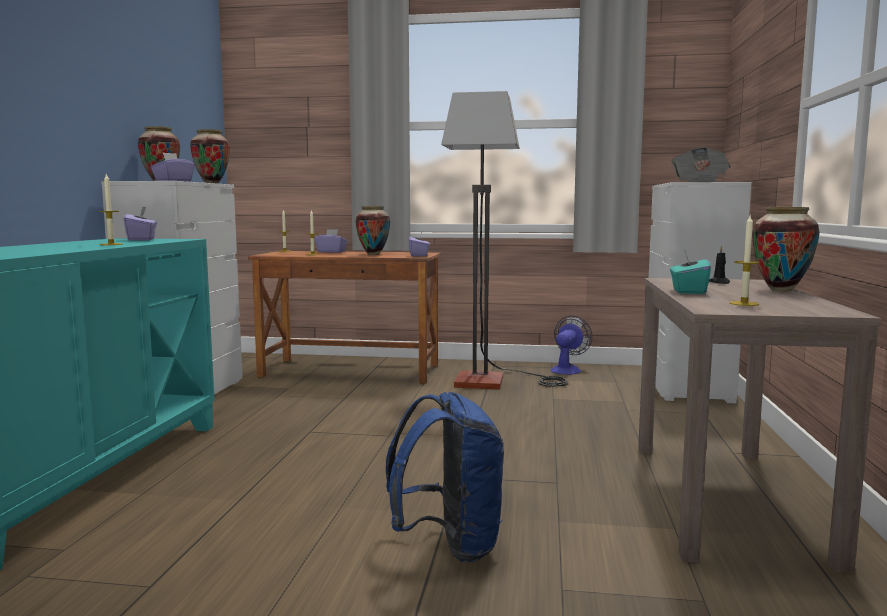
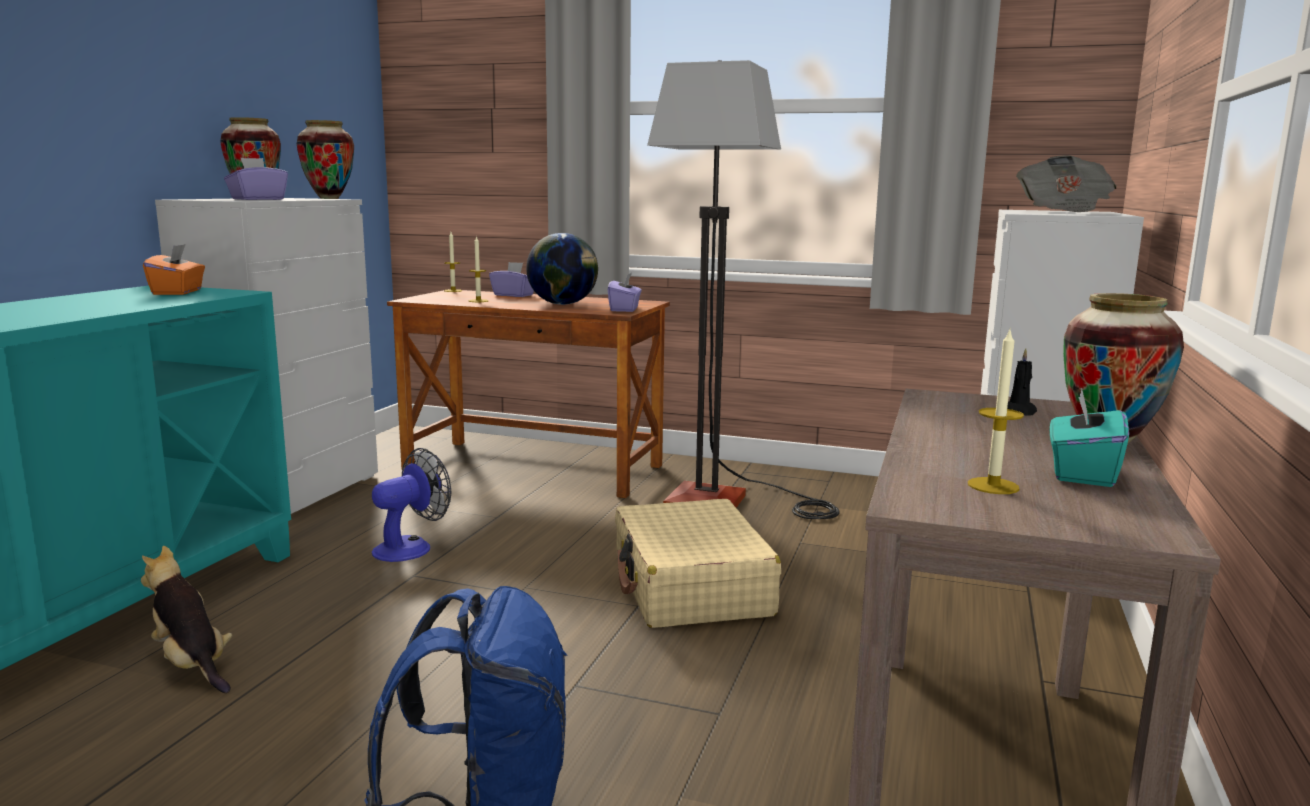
camera: 10 degrees right, 5 degrees up
(111, 244) = (99, 308): candle -> none
(142, 239) = (178, 292): purple tissue box -> orange tissue box
(190, 487) = (192, 664): none -> plush toy
(373, 254) = (563, 304): vase -> globe
(498, 424) = (691, 586): none -> beige suitcase
(567, 369) = (851, 487): fan -> fan (411, 547)
(688, 291) = (933, 437): turquoise tissue box -> turquoise tissue box (1081, 473)

